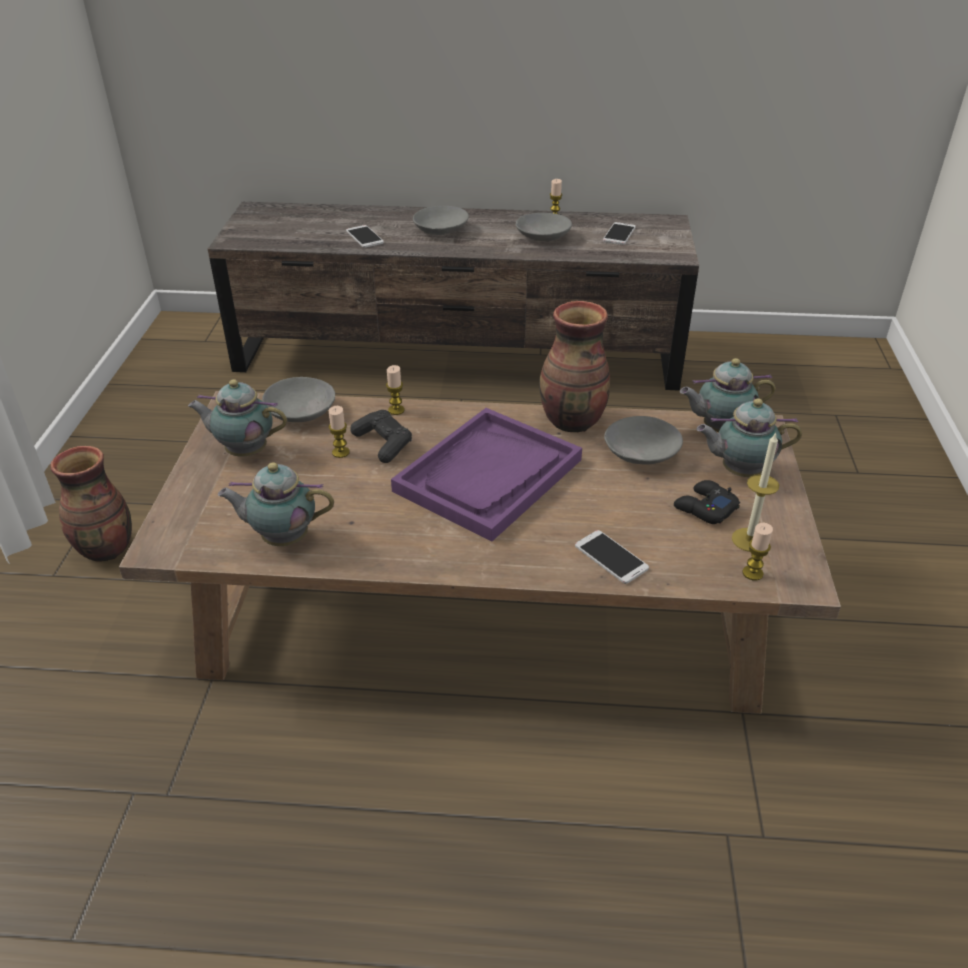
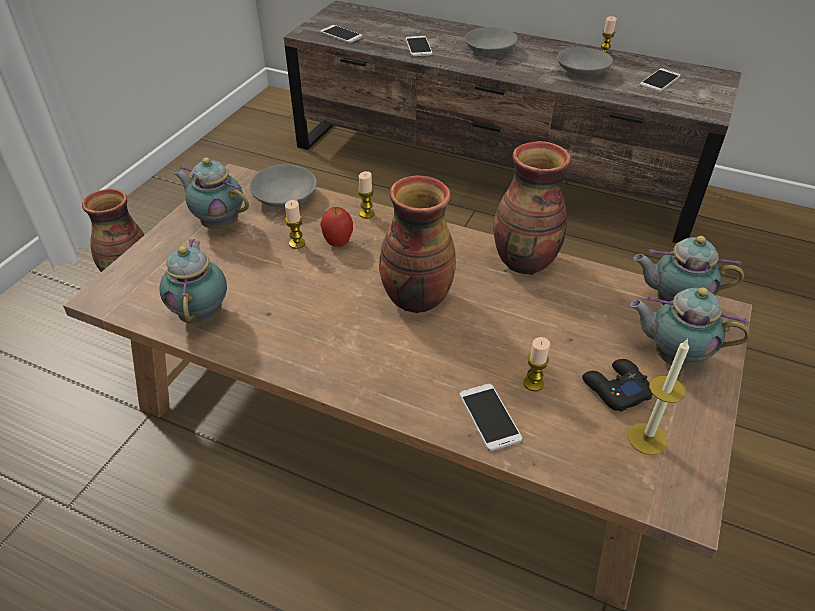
camera: 20 degrees right, 5 degrees up
(272, 237) = (341, 34): none -> phone
(282, 538) = (202, 313): teapot -> teapot turned 60 degrees clockwise
(383, 443) = (338, 243): black game controller -> apple
(488, 476) = (415, 298): purple tray -> vase
(640, 453) = (576, 310): grey bowl -> none
(752, 573) = (632, 479): candle -> candle (533, 383)

